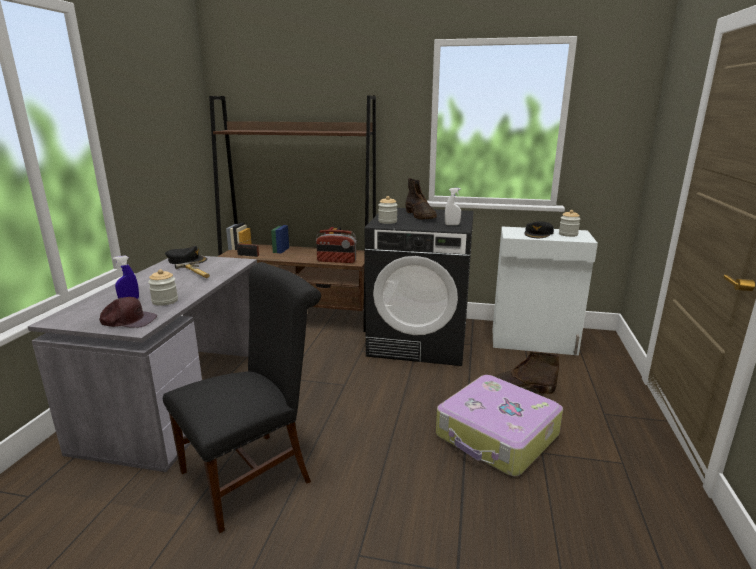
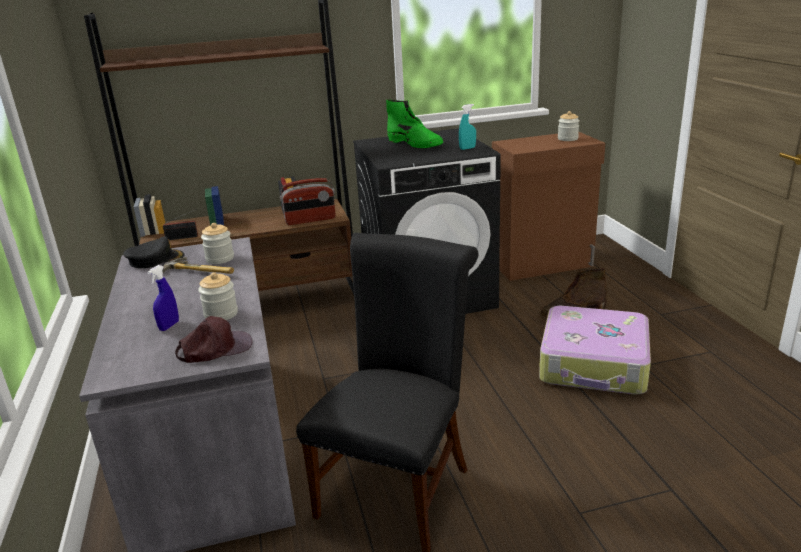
camera: 25 degrees left, 5 degrees up
(387, 222) = (392, 157): jar -> jar (220, 258)
(420, 216) = (415, 144): brown boot -> green boot
(452, 224) = (467, 148): white spray bottle -> turquoise spray bottle
(534, 342) = (543, 264): white cabinet -> brown cabinet
(538, 234) = (540, 143): black cap -> none

